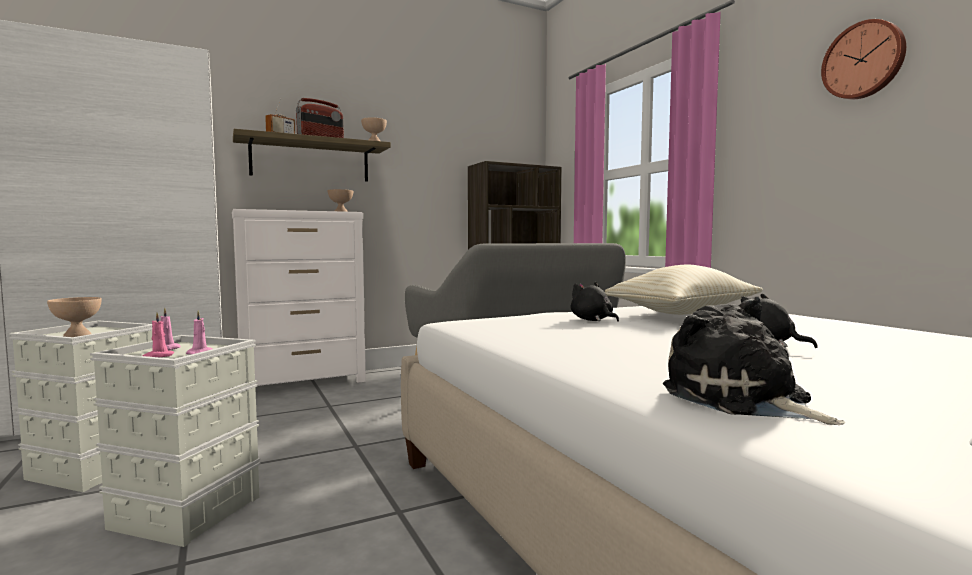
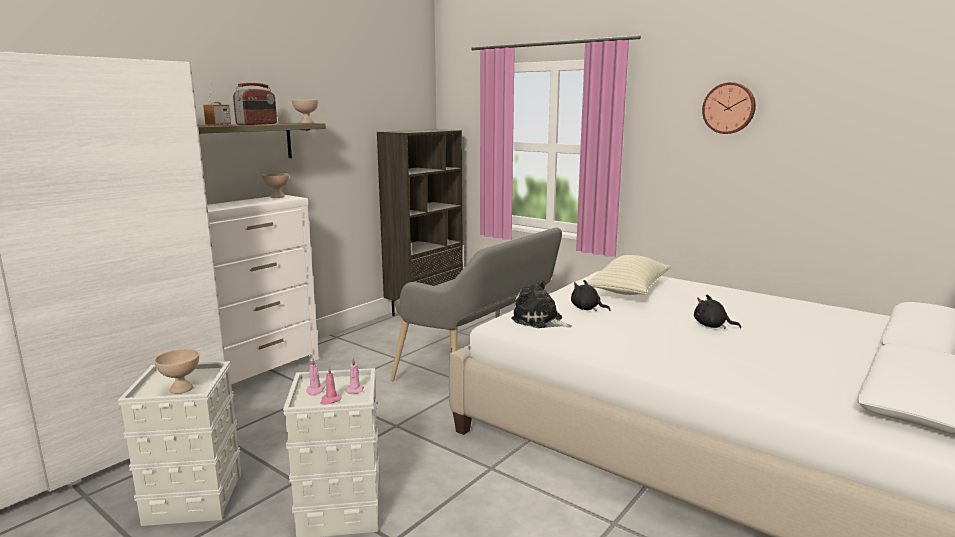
camera: 25 degrees left, 10 degrees up
(741, 399) = (748, 379): plush toy -> plush toy (539, 320)

